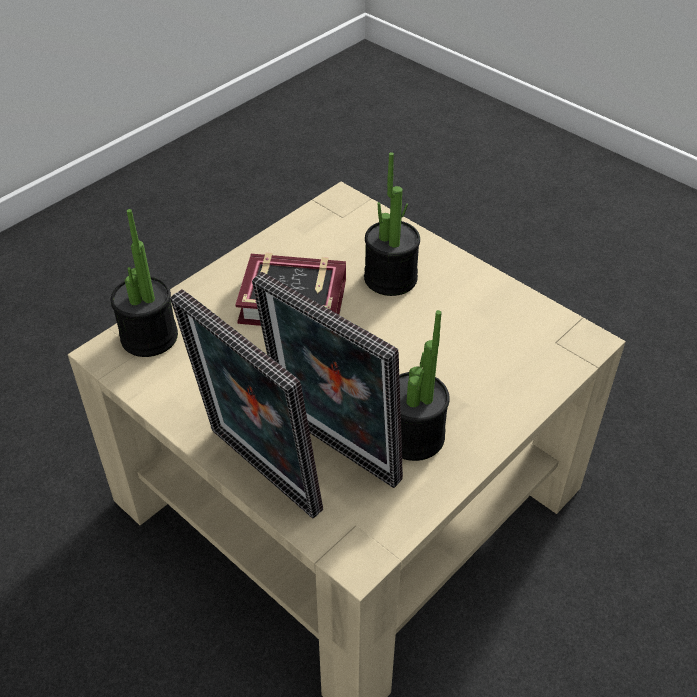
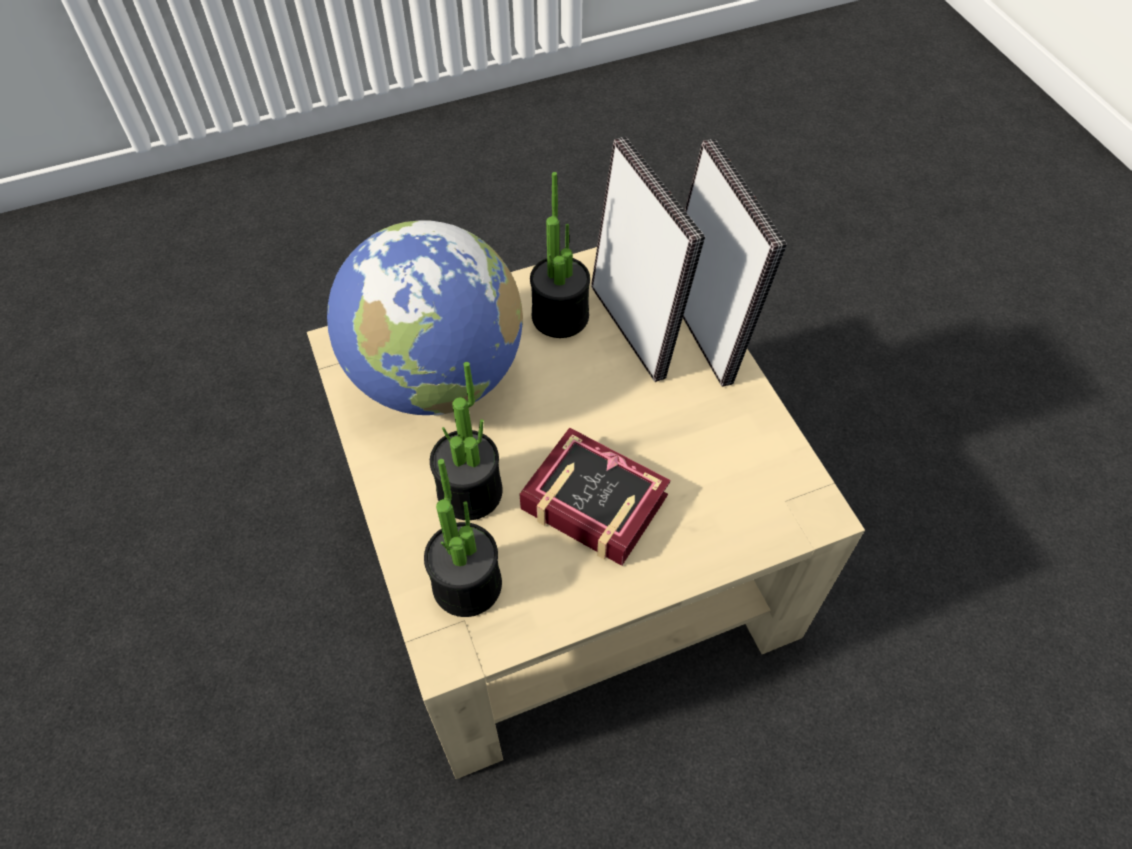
camera: 155 degrees left, 10 degrees up
(149, 337) = (769, 516): potted plant -> potted plant (467, 585)
(481, 343) = (437, 377): none -> globe

